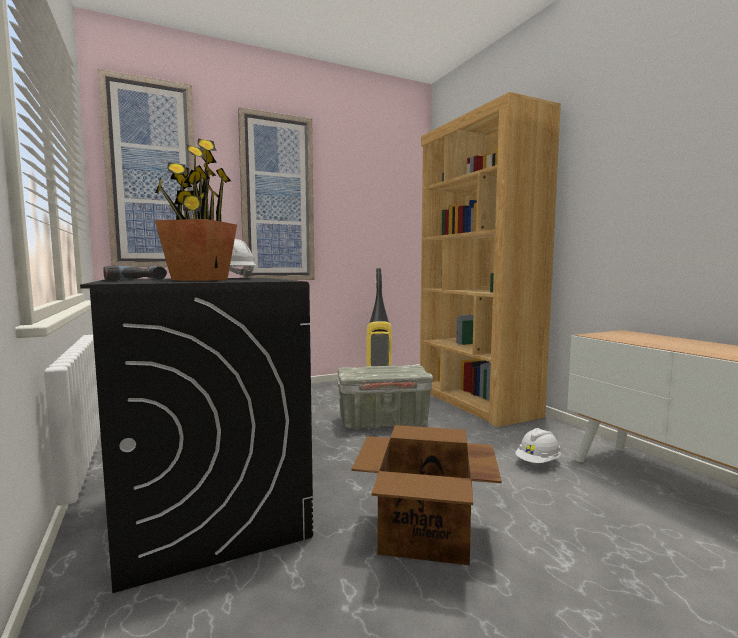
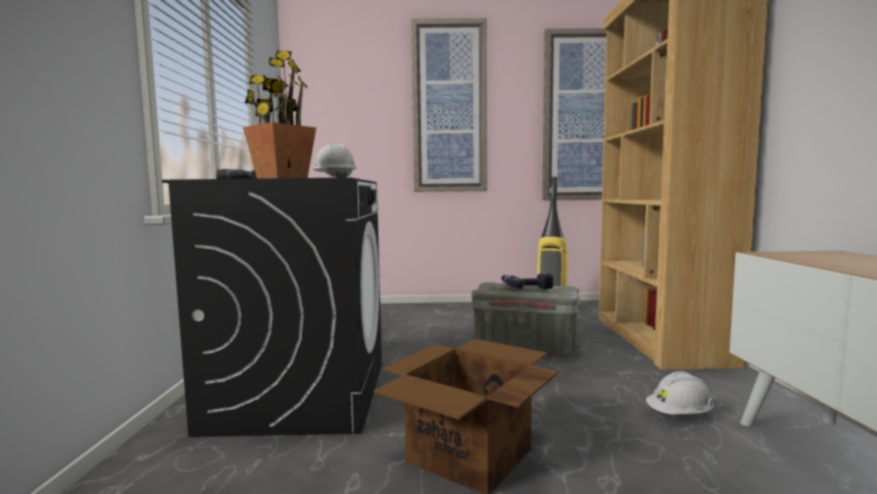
camera: 25 degrees right, 0 degrees up
(152, 175) = (333, 95): picture -> picture (579, 116)
(385, 370) = (526, 287): none -> power drill

